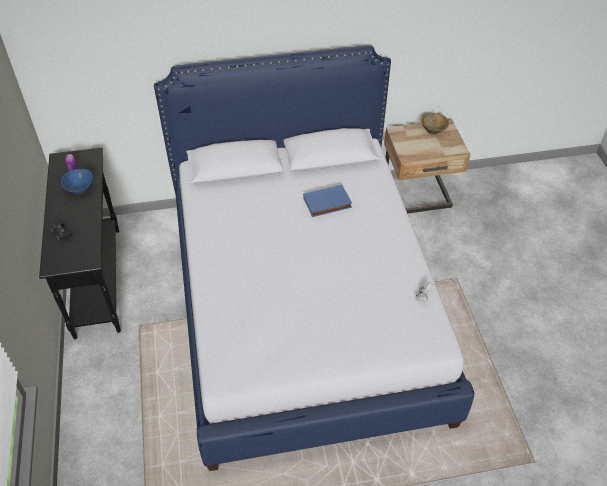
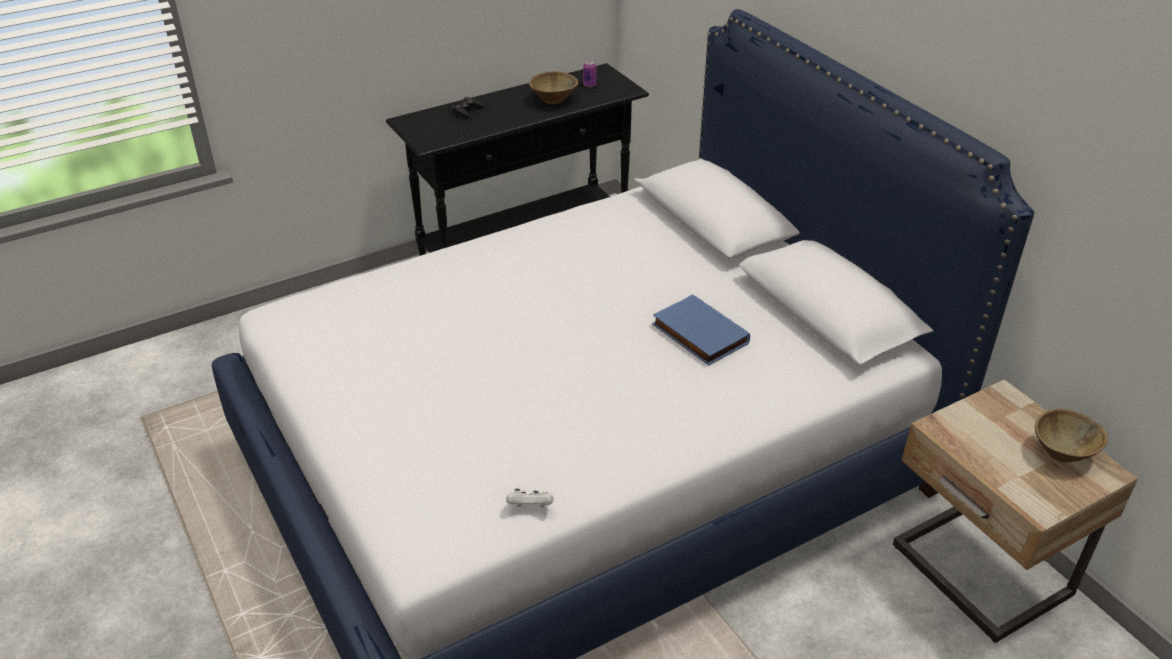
camera: 70 degrees right, 10 degrees down
(80, 189) = (553, 100): blue bowl -> brown bowl

